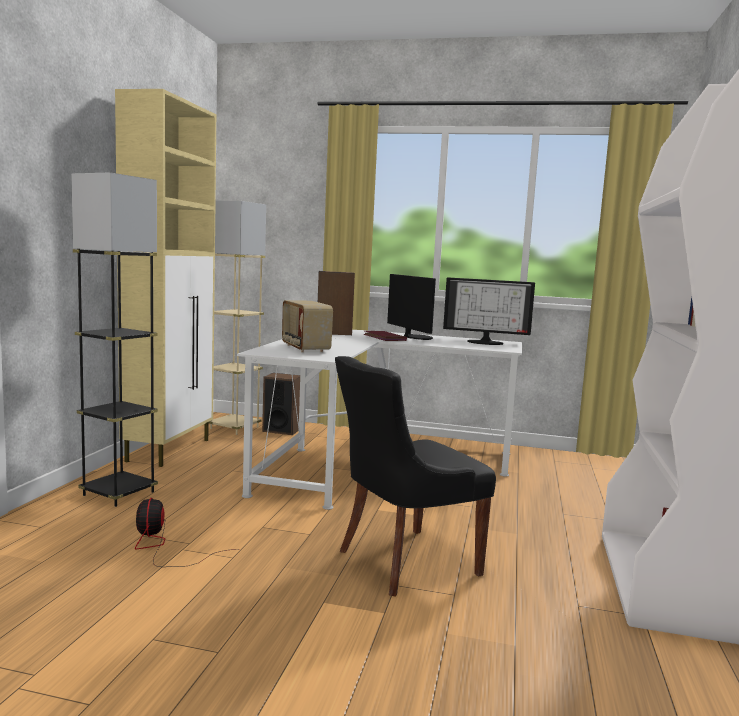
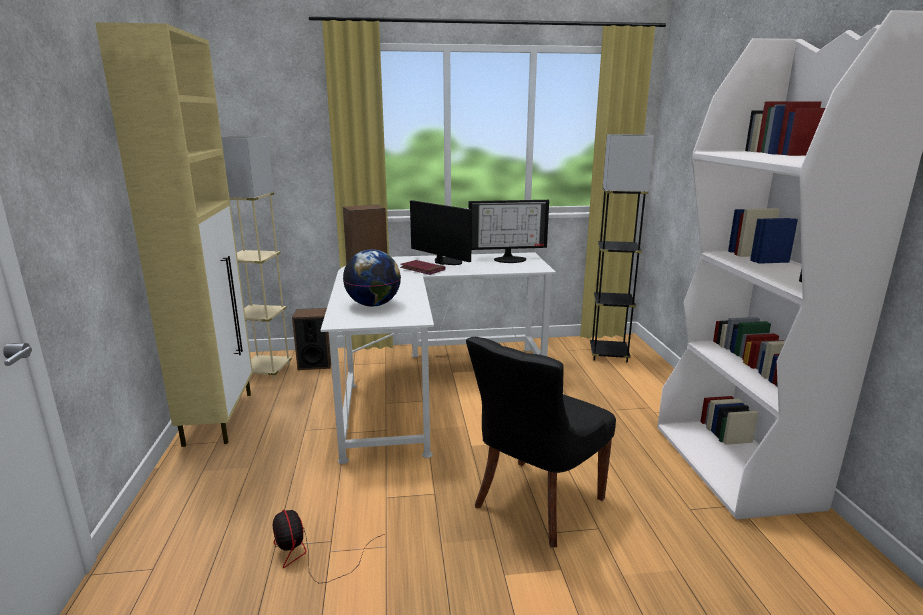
camera: 20 degrees left, 10 degrees up
(119, 493) = (208, 494): grey floor lamp -> grey floor lamp (609, 354)
(304, 348) = (373, 305): radio -> globe

